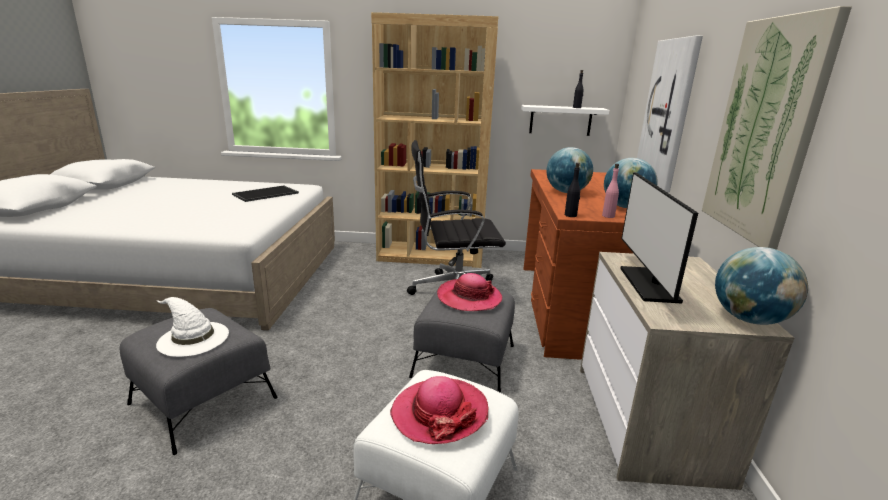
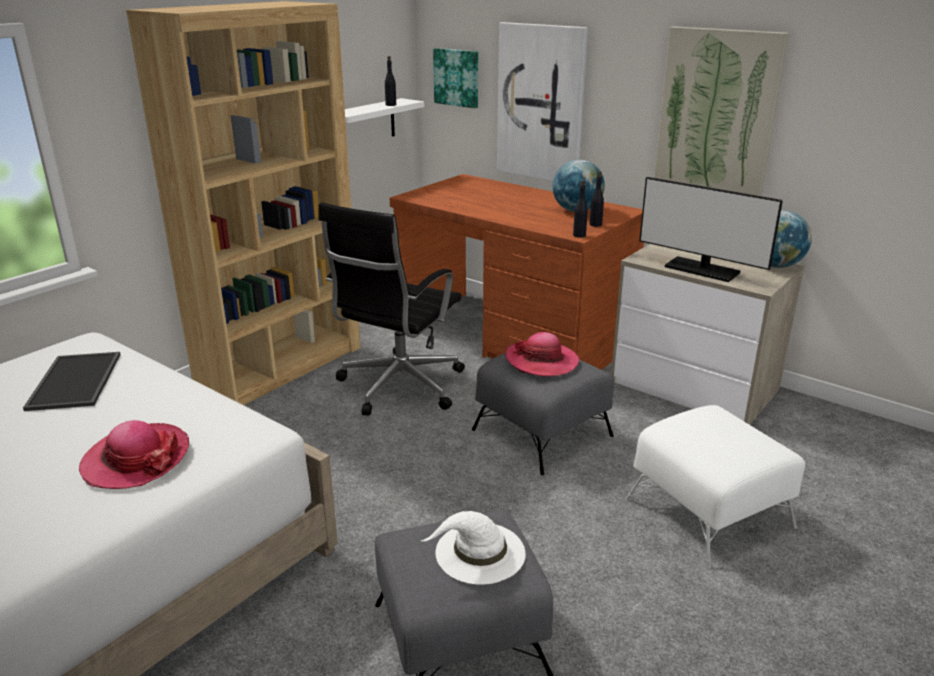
camera: 55 degrees left, 5 degrees up
(439, 412) = (726, 437): hat -> hat (136, 459)
(566, 192) = (504, 213): globe -> none
(608, 216) = (595, 224): pink bottle -> black bottle
(638, 93) = (457, 77): none -> picture

